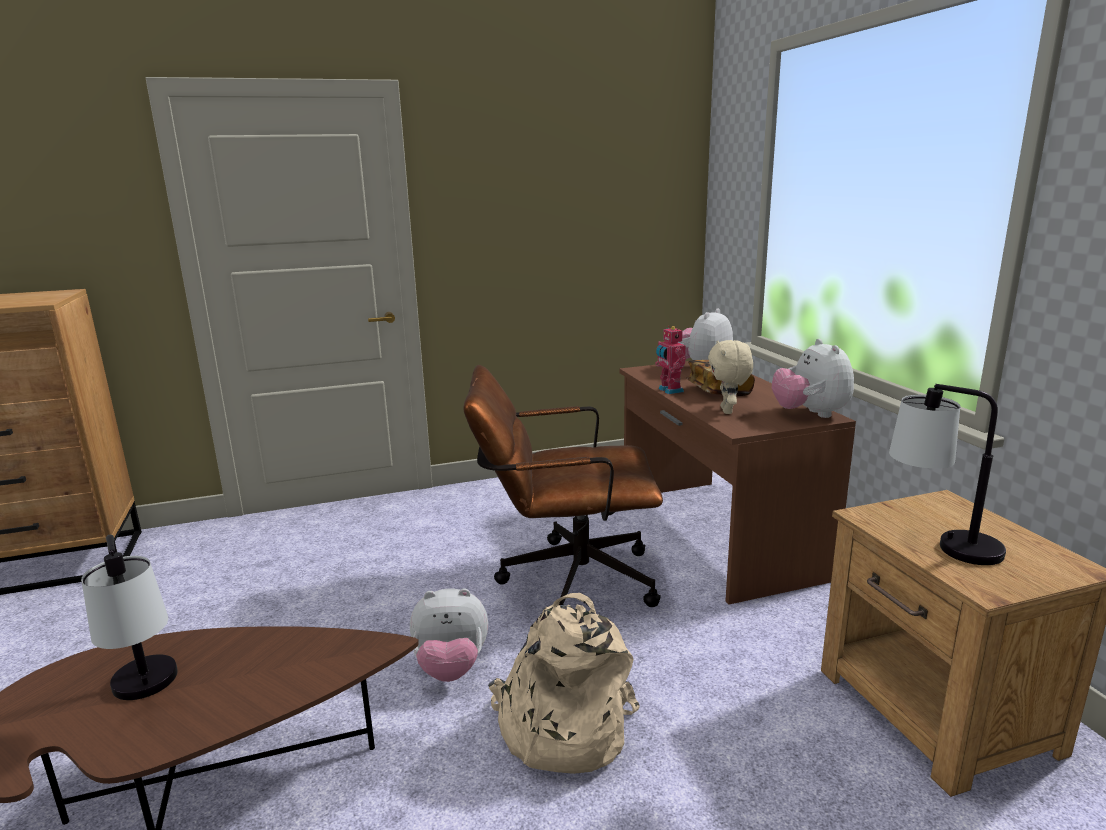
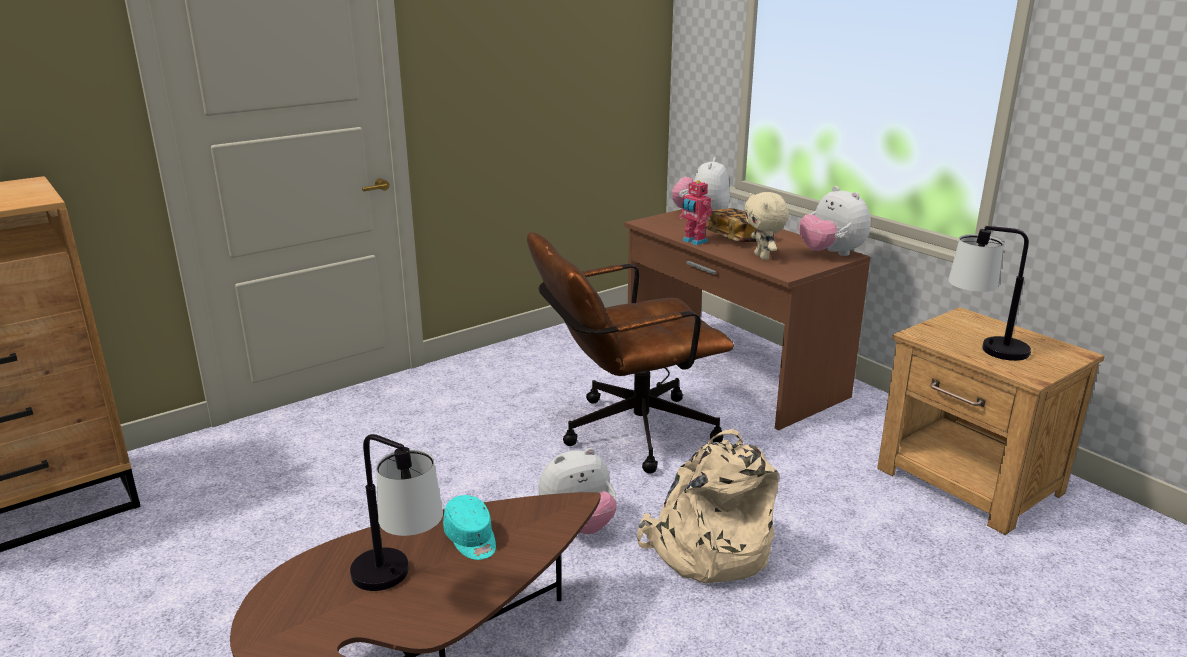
camera: 20 degrees left, 5 degrees up
(254, 664) = (471, 539): none -> turquoise cap

